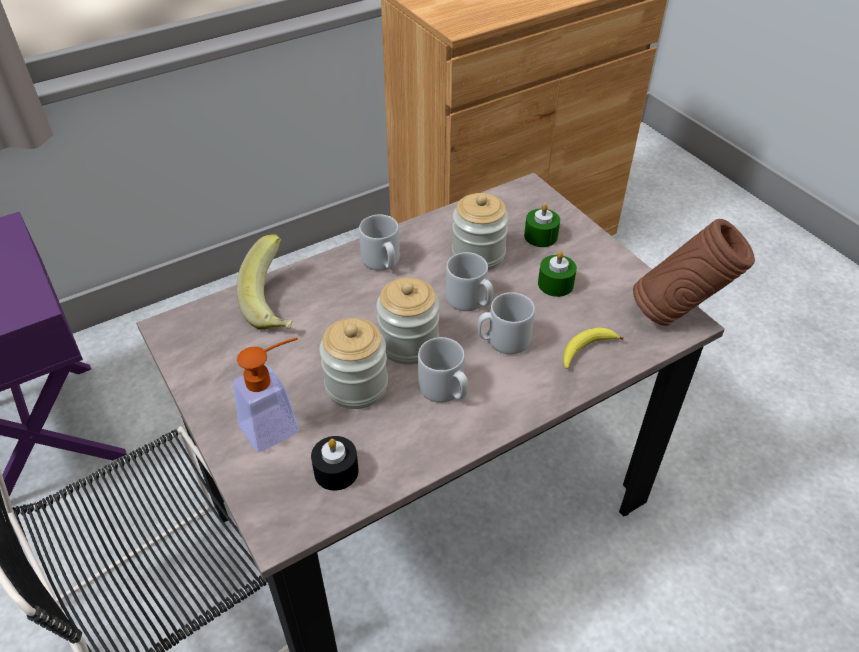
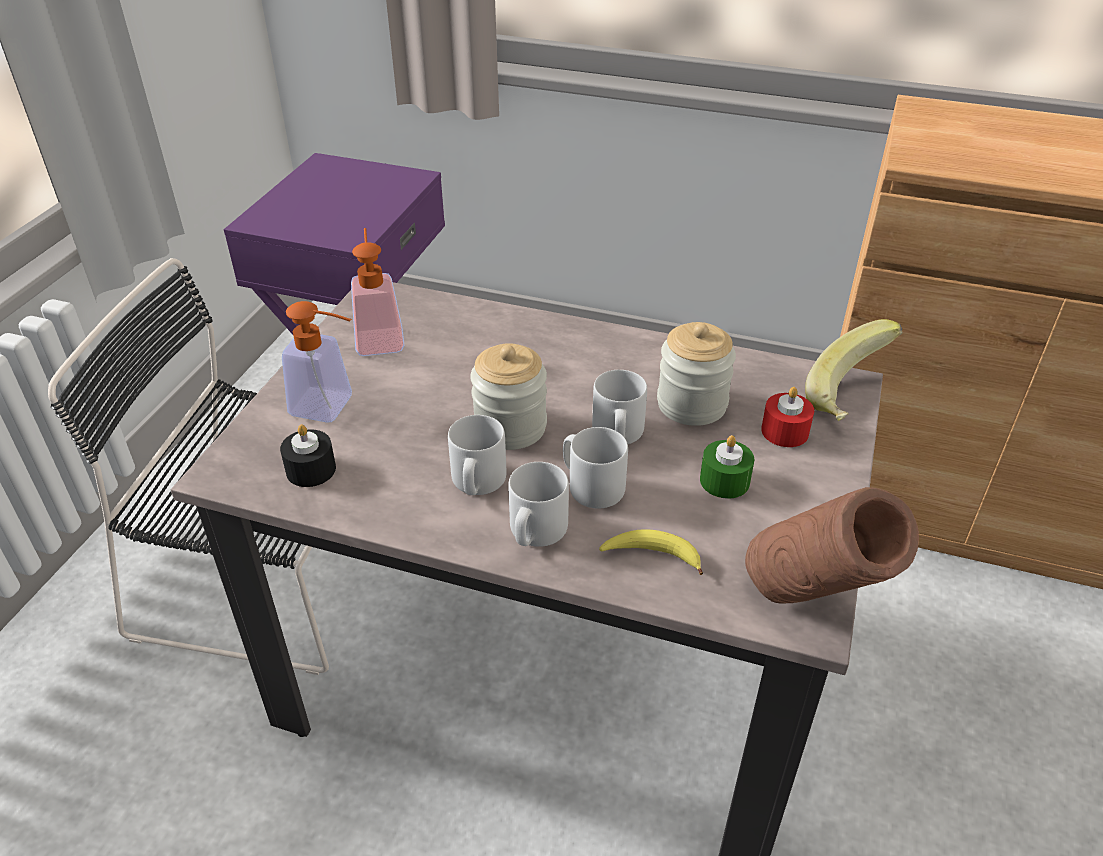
camera: 50 degrees right, 5 degrees down
(227, 353) = (379, 336): none -> soap dispenser
(277, 304) = (466, 328): banana -> banana (851, 397)
(356, 386) = (421, 425): jar -> none
(382, 262) = (596, 352): grey mug -> grey mug (535, 532)
(540, 236) = (785, 431): green candle -> red candle

